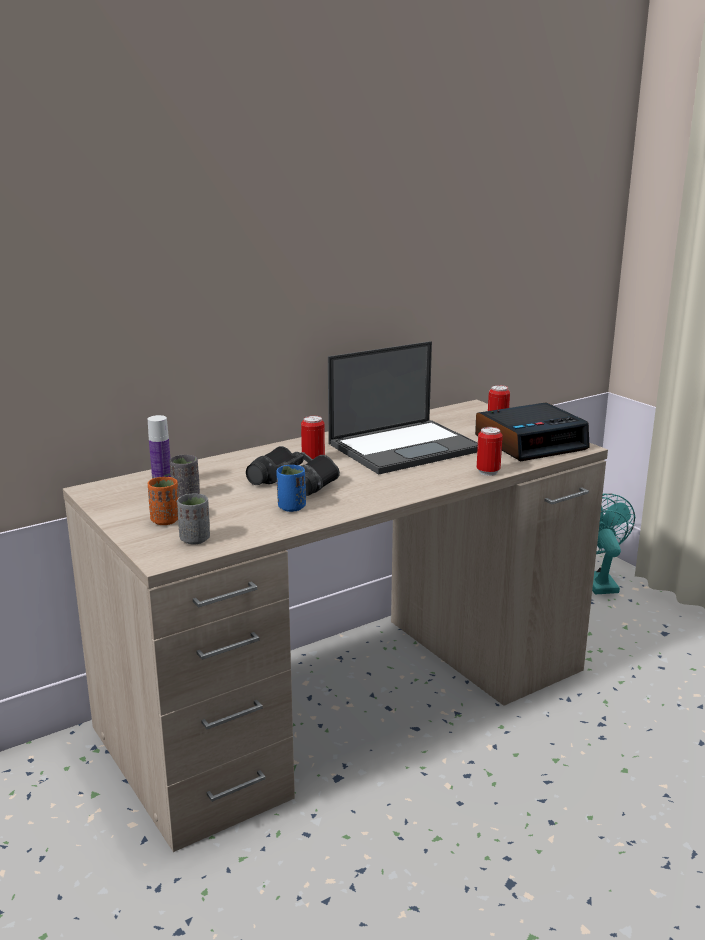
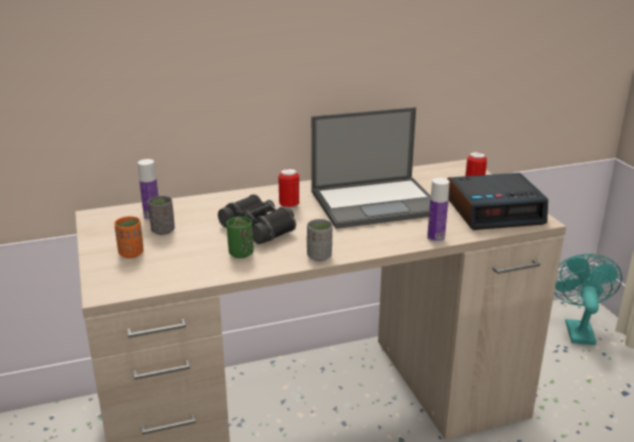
camera: 15 degrees right, 5 degrees up
(195, 539) = (142, 276): grey cup -> grey cup (319, 256)
(291, 507) = (241, 254): blue cup -> green cup
(488, 472) = (435, 238): can -> bottle

